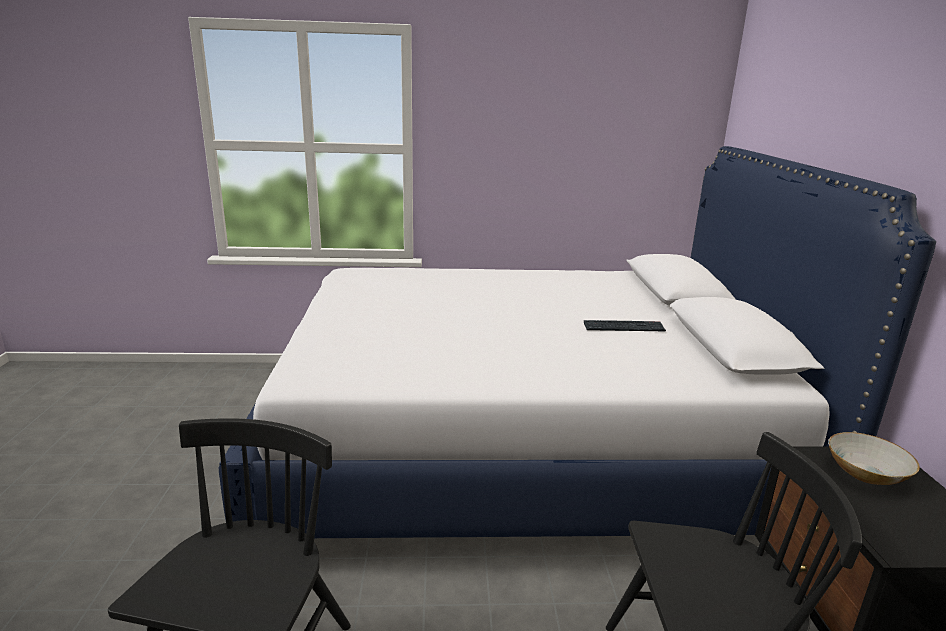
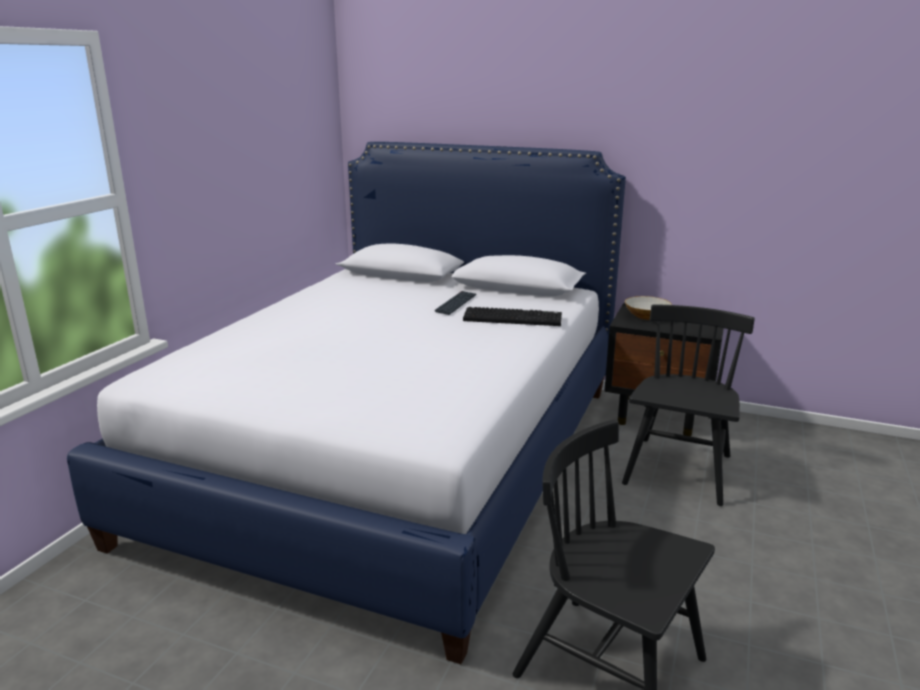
camera: 65 degrees left, 0 degrees up
(621, 361) = (513, 318): none -> keyboard

